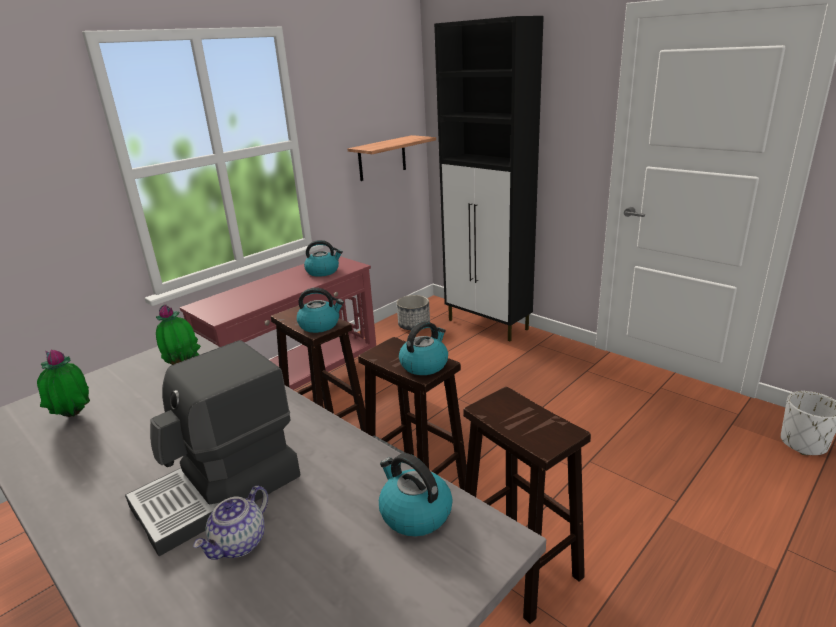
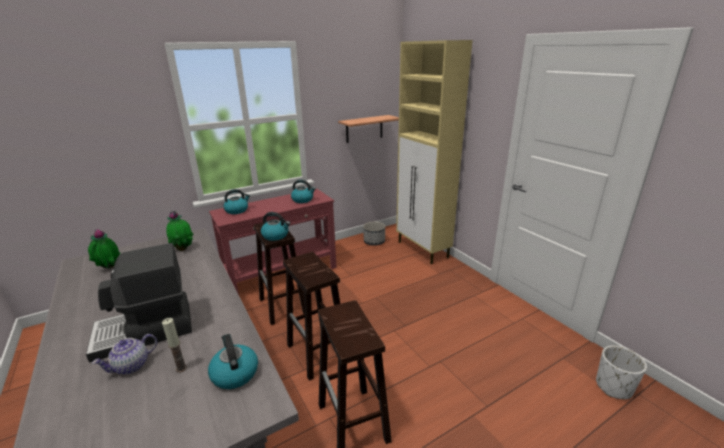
camera: 15 degrees right, 0 degrees up
(326, 527) = (181, 368): none -> candle
(424, 364) = (316, 274): kettle -> kettle (237, 210)
(488, 325) = (423, 250): black cabinet -> beige cabinet

